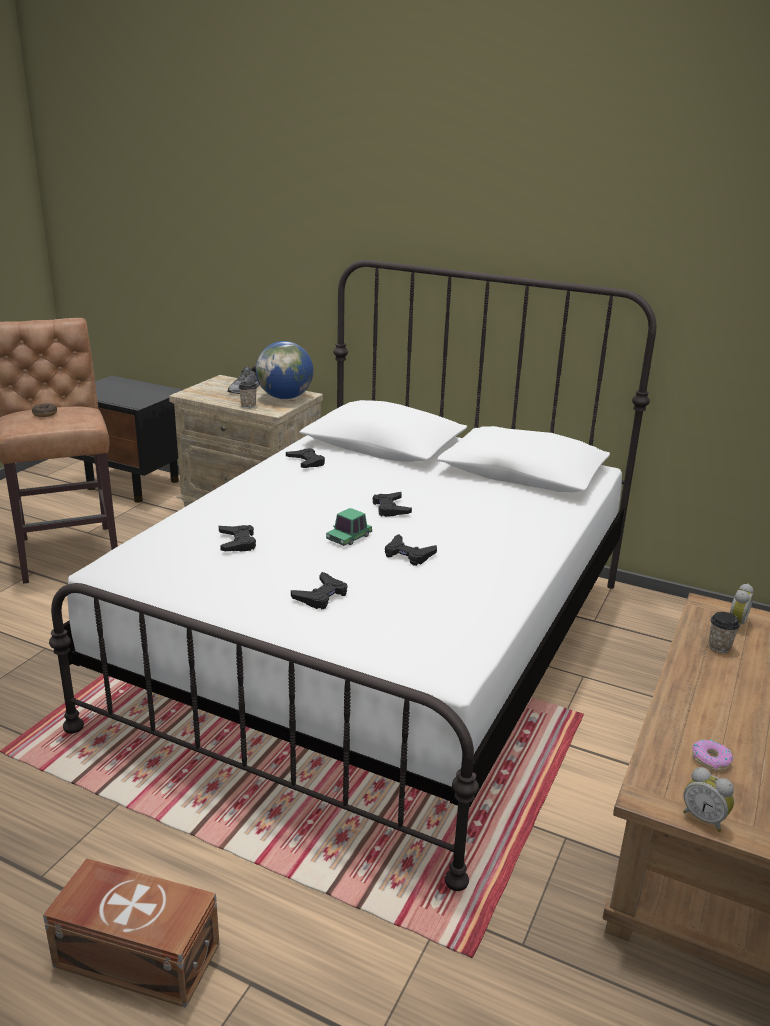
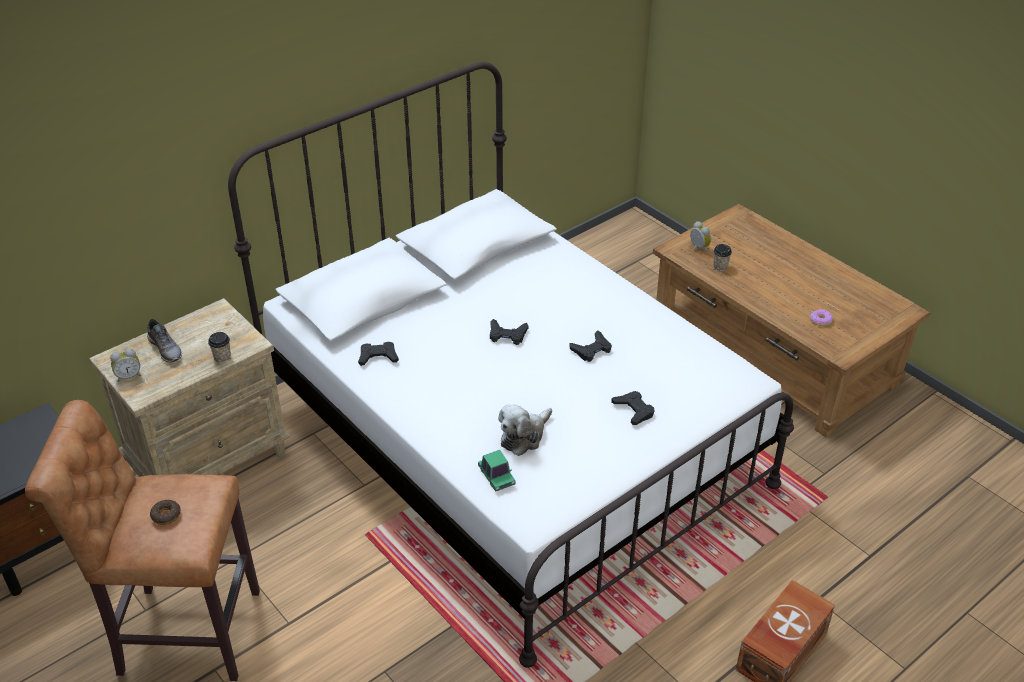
camera: 65 degrees left, 15 degrees up
(237, 542) = (524, 436): black game controller -> plush toy
(285, 397) = (217, 326): globe -> none
(349, 538) = (548, 372): toy car -> toy car (496, 476)
(704, 818) = (863, 343): alarm clock -> alarm clock (129, 376)

